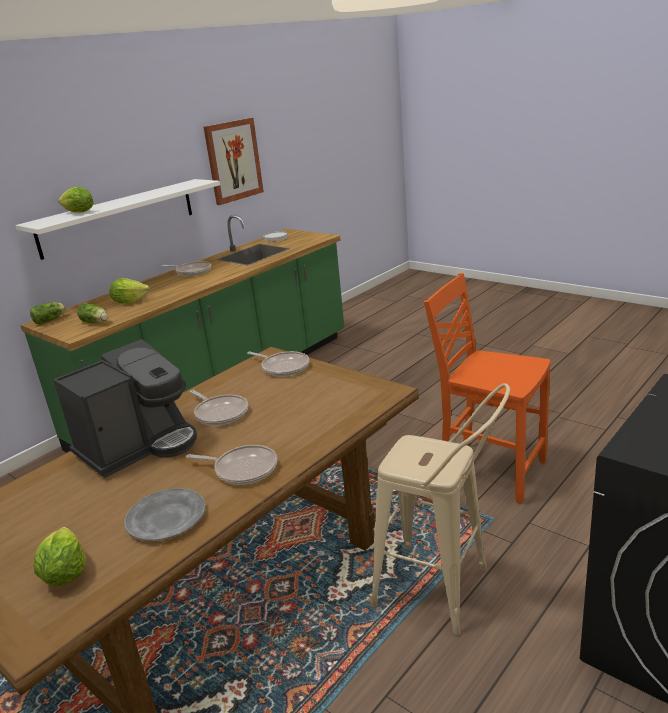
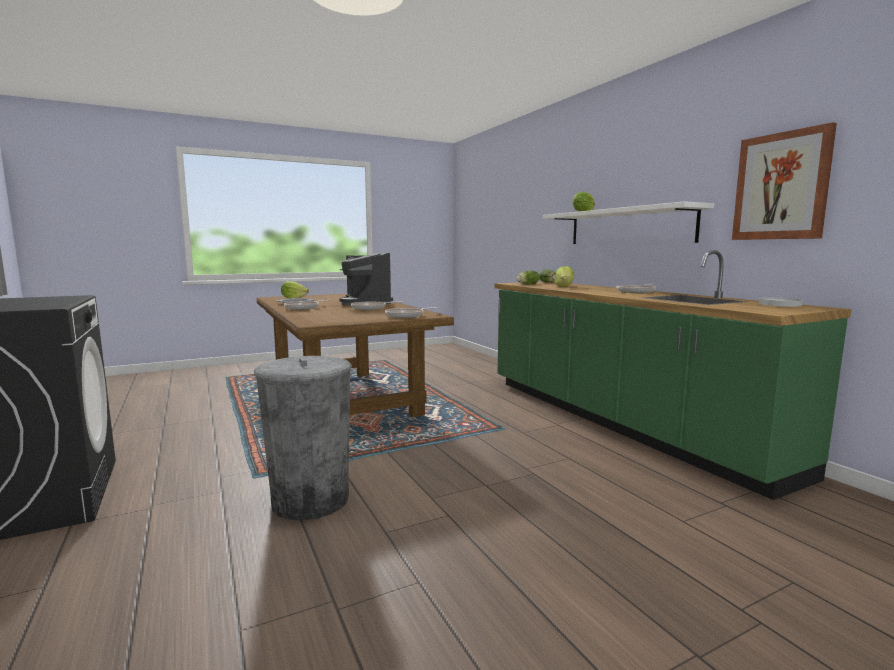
camera: 110 degrees right, 15 degrees down
(443, 592) = (233, 443): beige stool -> none
(489, 469) = (310, 500): orange chair -> grey trash can

